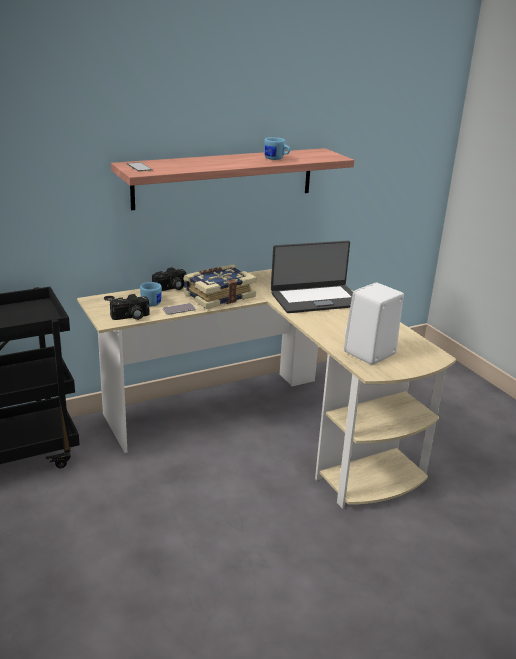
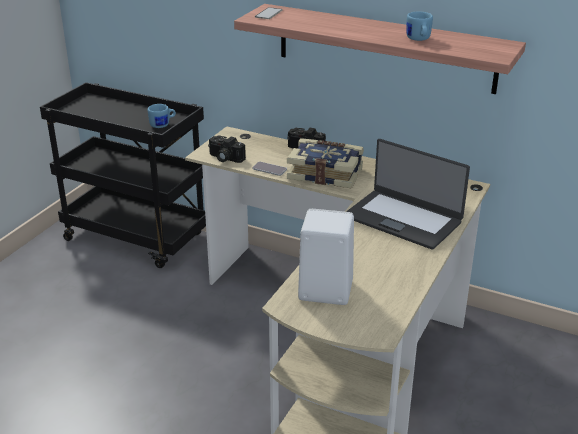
camera: 55 degrees right, 5 degrees up
(152, 302) = (265, 154): blue mug -> blue mug (163, 125)

